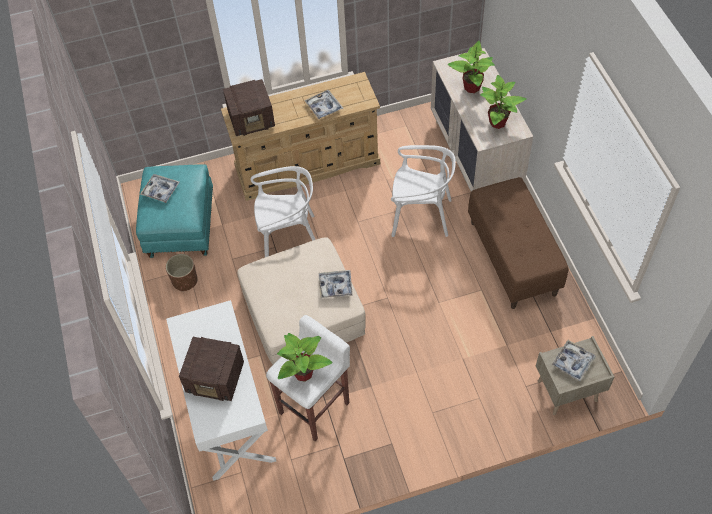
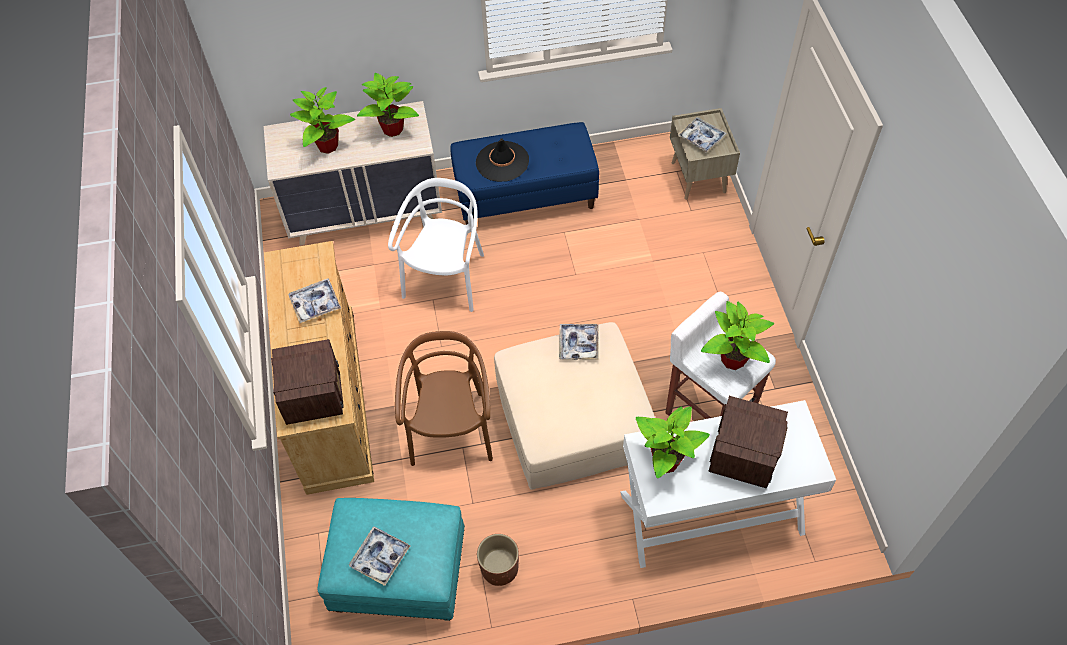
camera: 85 degrees left, 0 degrees up
(209, 327) = (666, 461): none -> potted plant
(288, 238) = (451, 430): white chair -> brown chair
(507, 213) = (502, 162): none -> black hat
(513, 258) = (526, 197): brown bench -> blue bench

